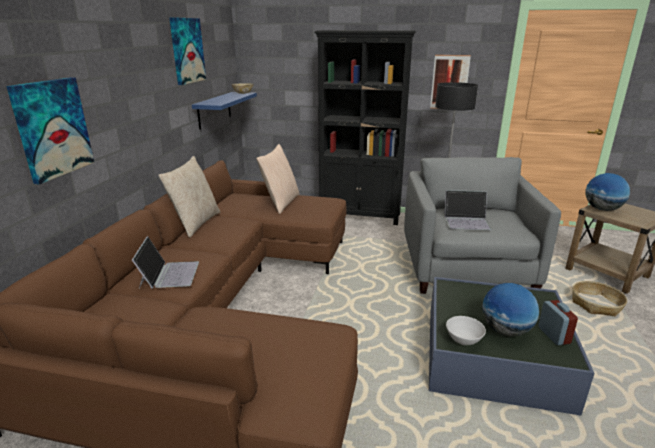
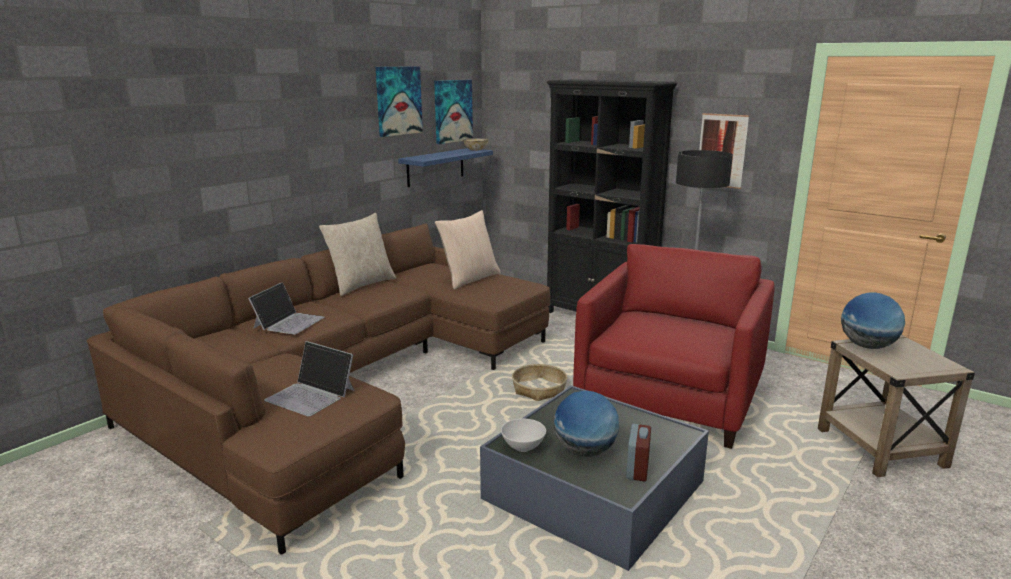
camera: 25 degrees right, 5 degrees down
(52, 128) = (212, 169): picture -> picture (452, 111)
(465, 268) = (669, 399): grey armchair -> red armchair
(466, 221) = (650, 328): laptop -> laptop (311, 395)
(596, 304) = (809, 477): basket -> basket (539, 389)

